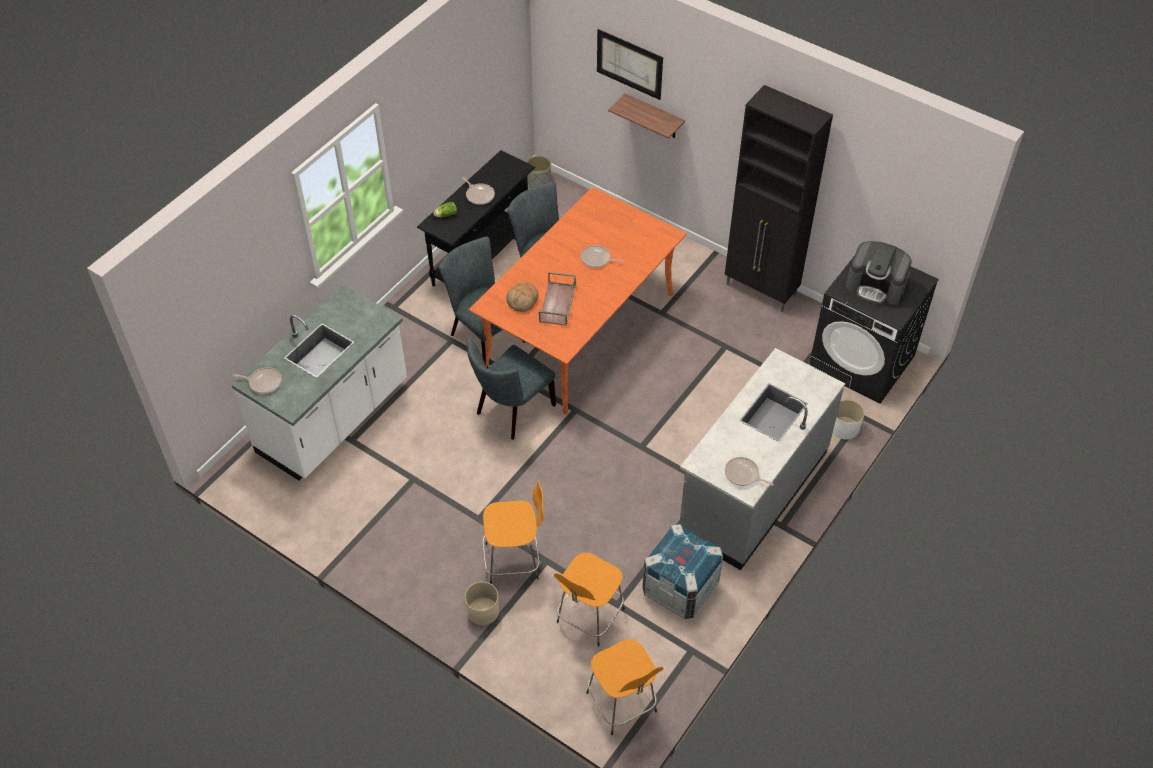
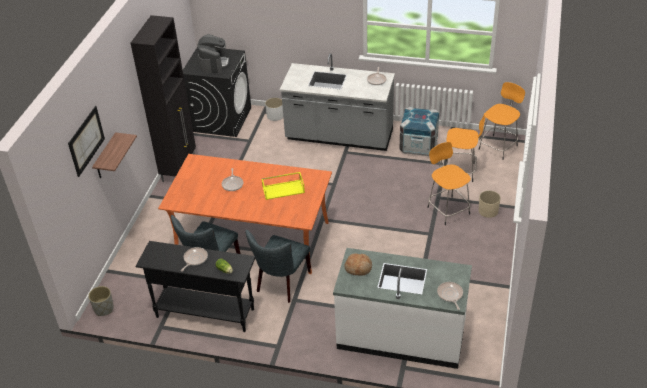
camera: 110 degrees left, 10 degrees down
(511, 411) = (340, 247): grey chair -> none
(523, 301) = (289, 206): bread -> bread (358, 268)
(558, 304) = (283, 189): brown tray -> yellow tray

